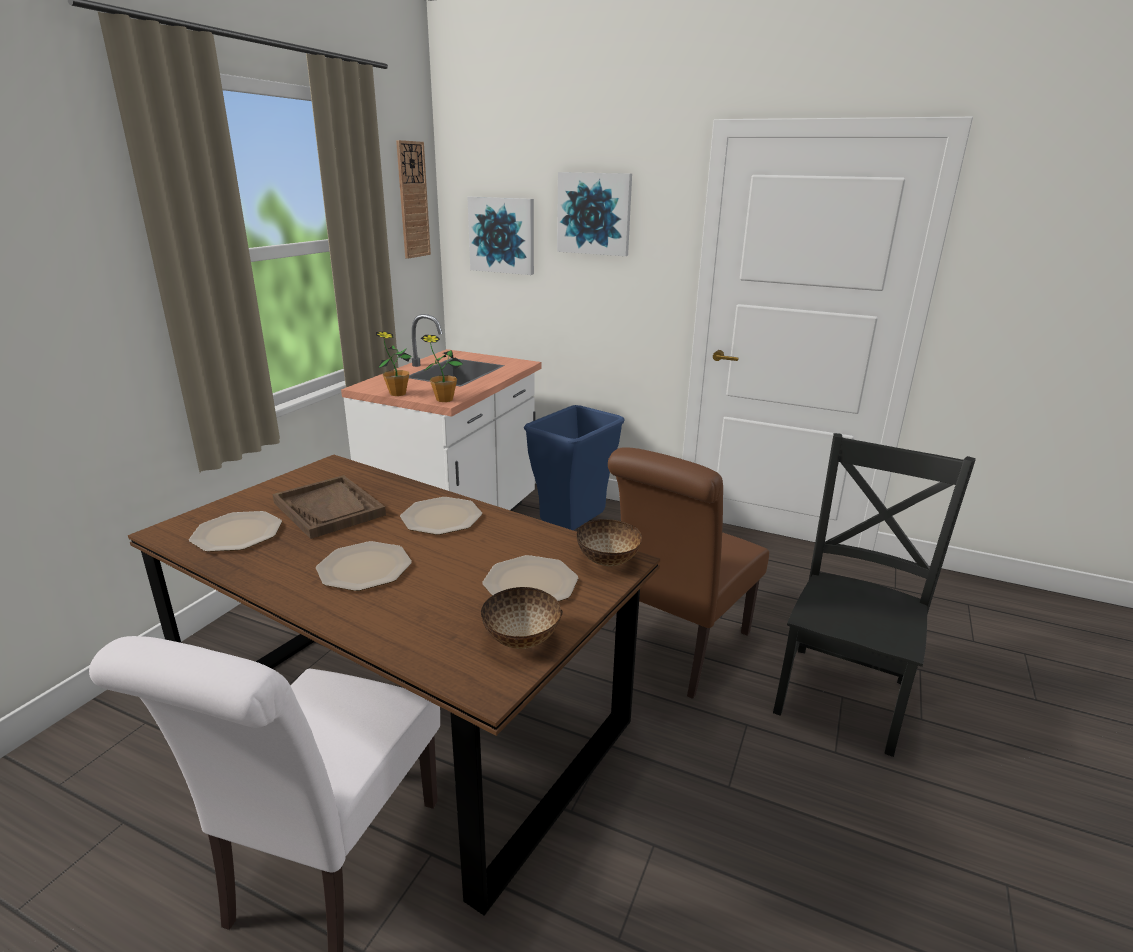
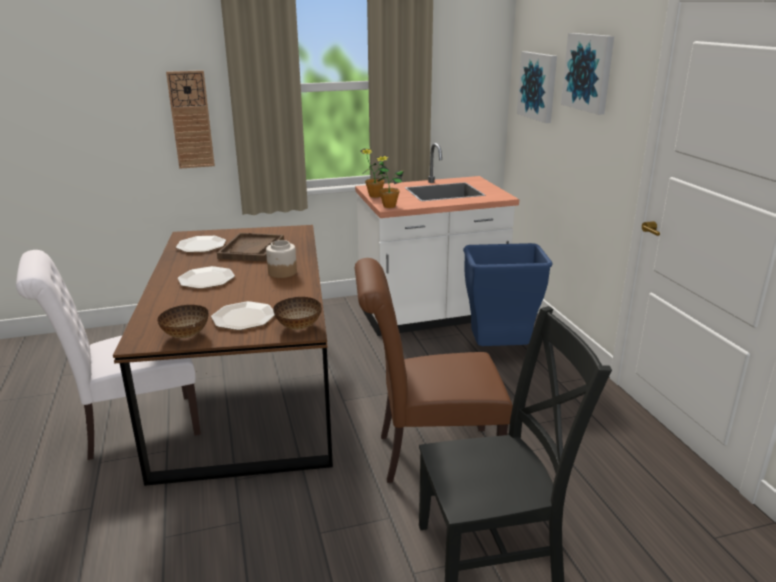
camera: 50 degrees right, 0 degrees up
(413, 200) = (478, 53): wall clock -> wall clock (191, 120)
(440, 518) = (282, 272): plate -> jar

